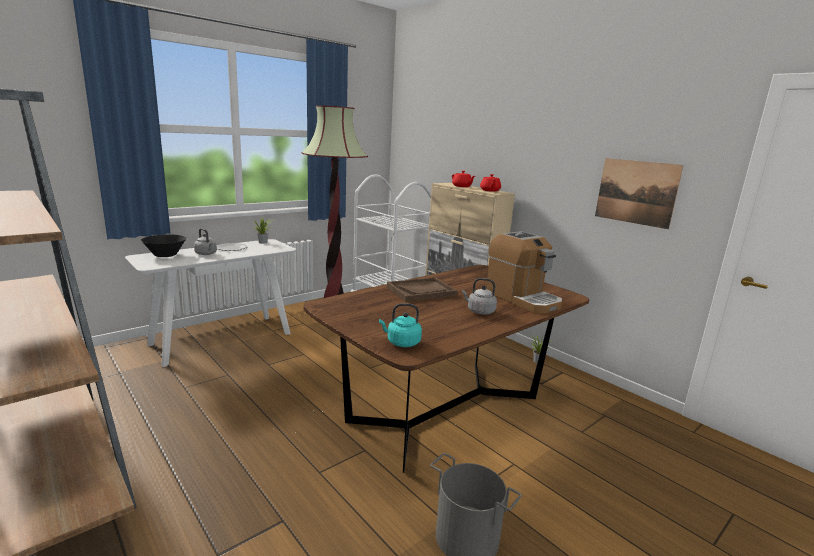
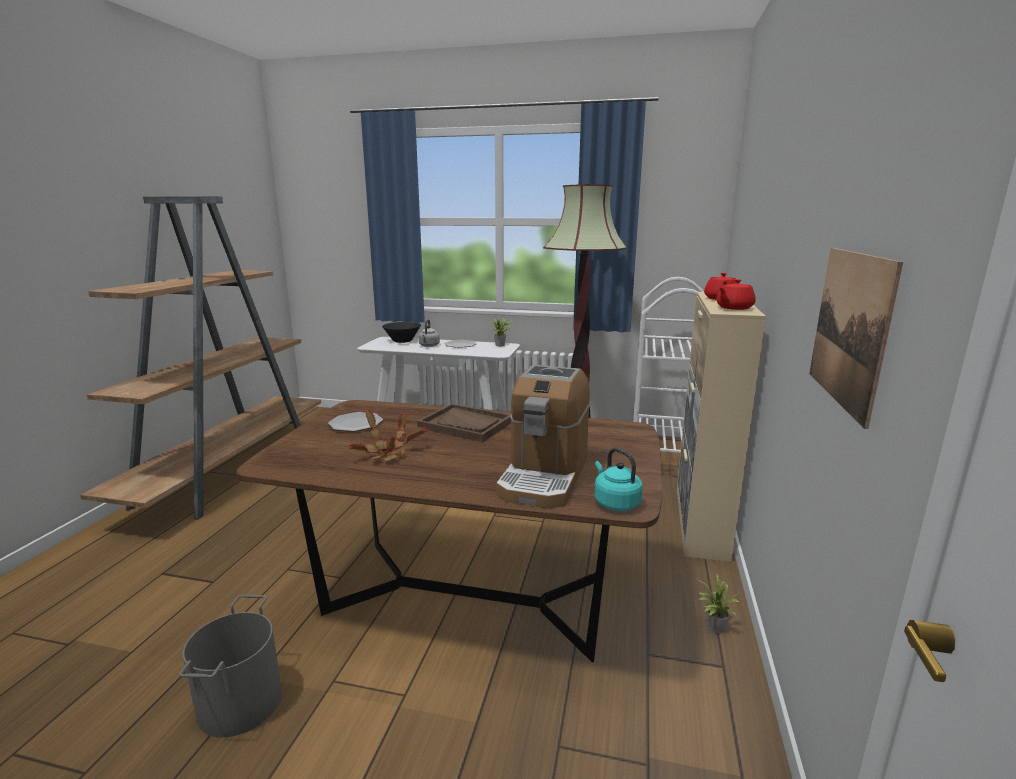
camera: 55 degrees right, 0 degrees up
(365, 313) = (356, 423): none -> plate
(401, 342) = (293, 456): turquoise kettle -> turquoise kettle (615, 502)
(438, 318) = (387, 452): none -> potted plant
(479, 311) = (445, 465): grey kettle -> none

